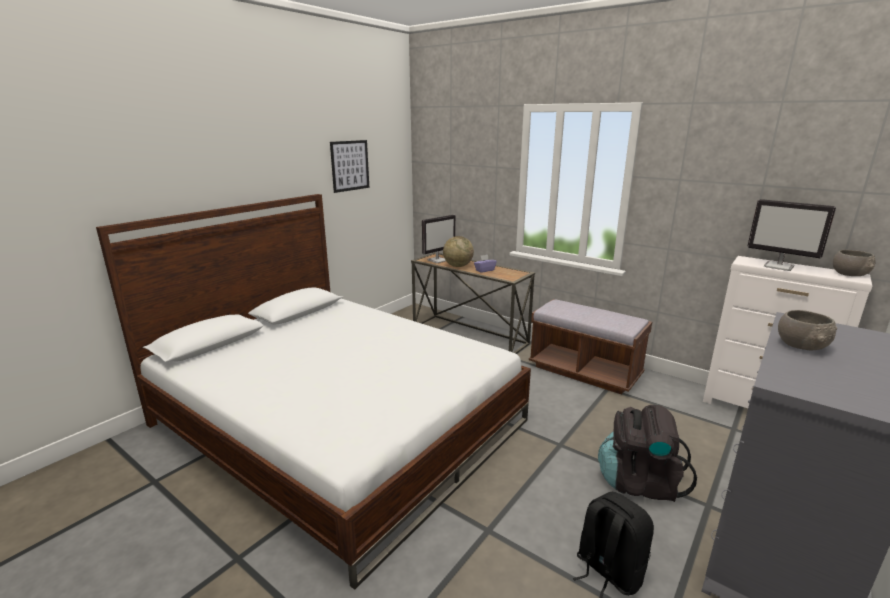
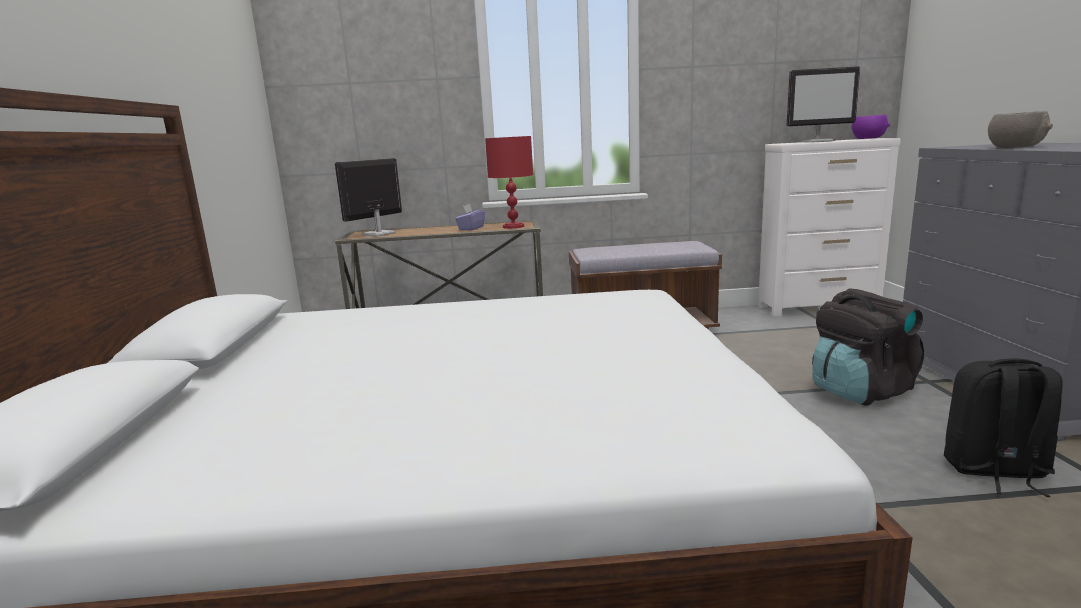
camera: 40 degrees left, 5 degrees down
(350, 165) = (196, 66): picture -> none
(437, 260) = (378, 234): monitor -> monitor turned 150 degrees counterclockwise
(458, 266) = (425, 232): globe -> none
(507, 276) = (513, 226): none -> red table lamp
(849, 274) = (868, 138): grey bowl -> purple bowl

